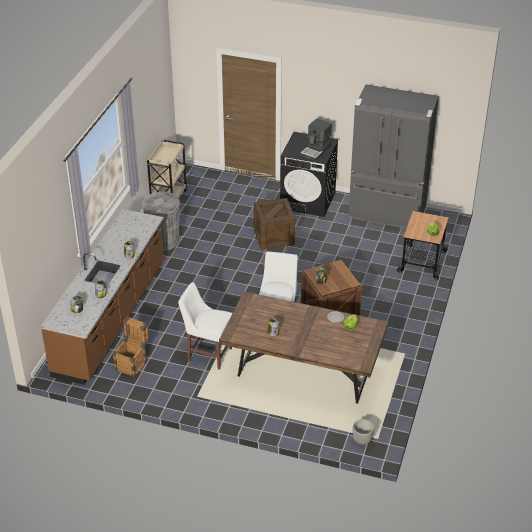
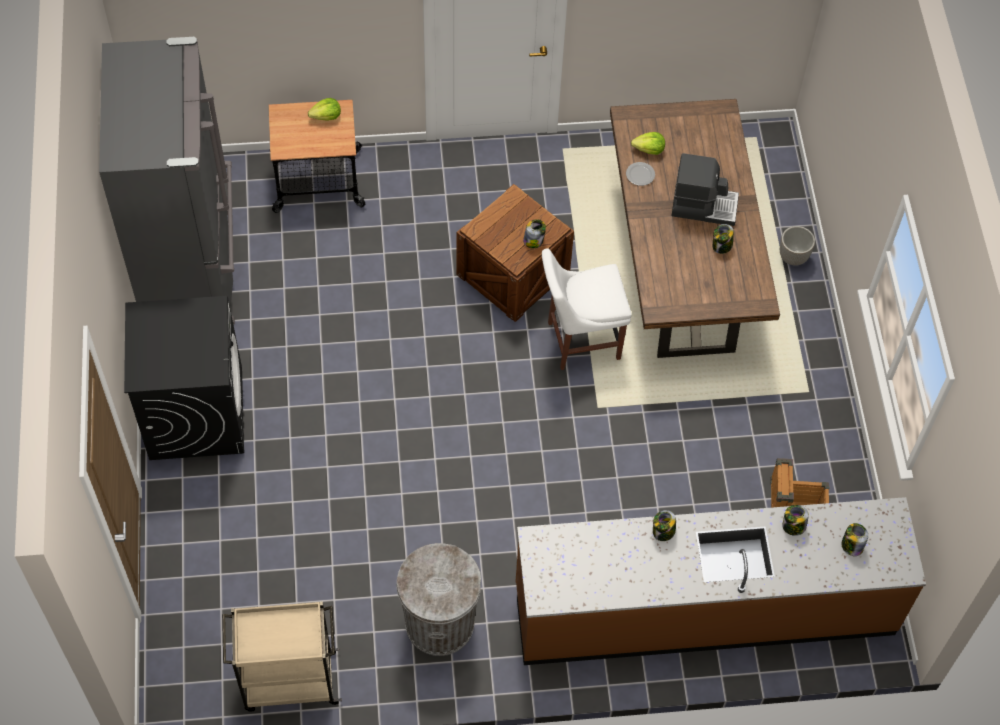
camera: 115 degrees left, 20 degrees up
(207, 354) = (708, 415): white chair -> none
(274, 237) = (342, 430): crate -> none
(316, 151) = (186, 327): coffee machine -> coffee machine (704, 205)
(362, 440) = (770, 153): planter -> planter (793, 257)

